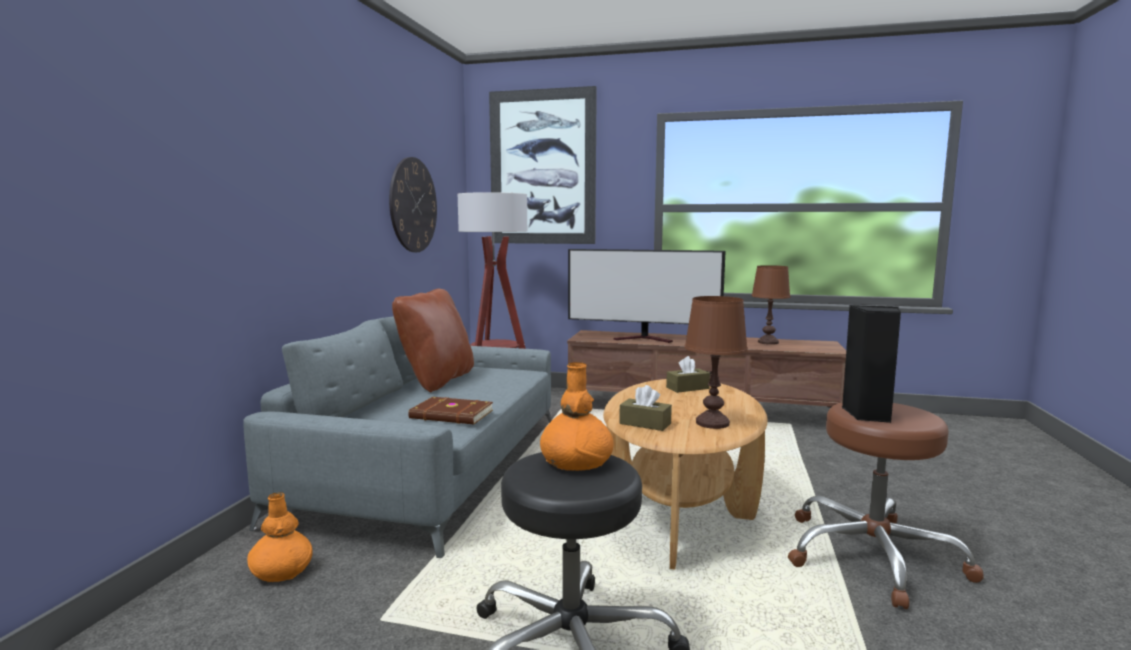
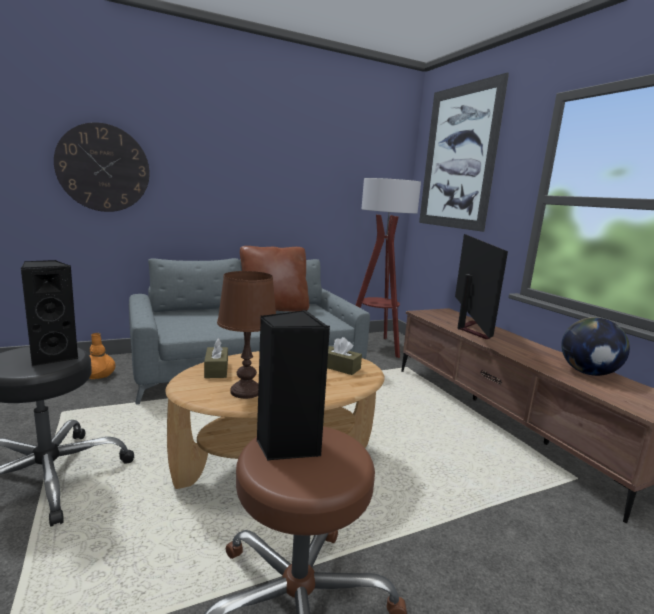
camera: 50 degrees right, 5 degrees up
(413, 205) = (328, 186): wall clock -> wall clock (103, 168)
(451, 415) = (211, 327): brown book -> none
(576, 462) = (53, 356): orange vase -> black speaker
(645, 339) = (468, 329): television -> television turned 150 degrees counterclockwise
(768, 342) = (588, 373): brown table lamp -> globe

